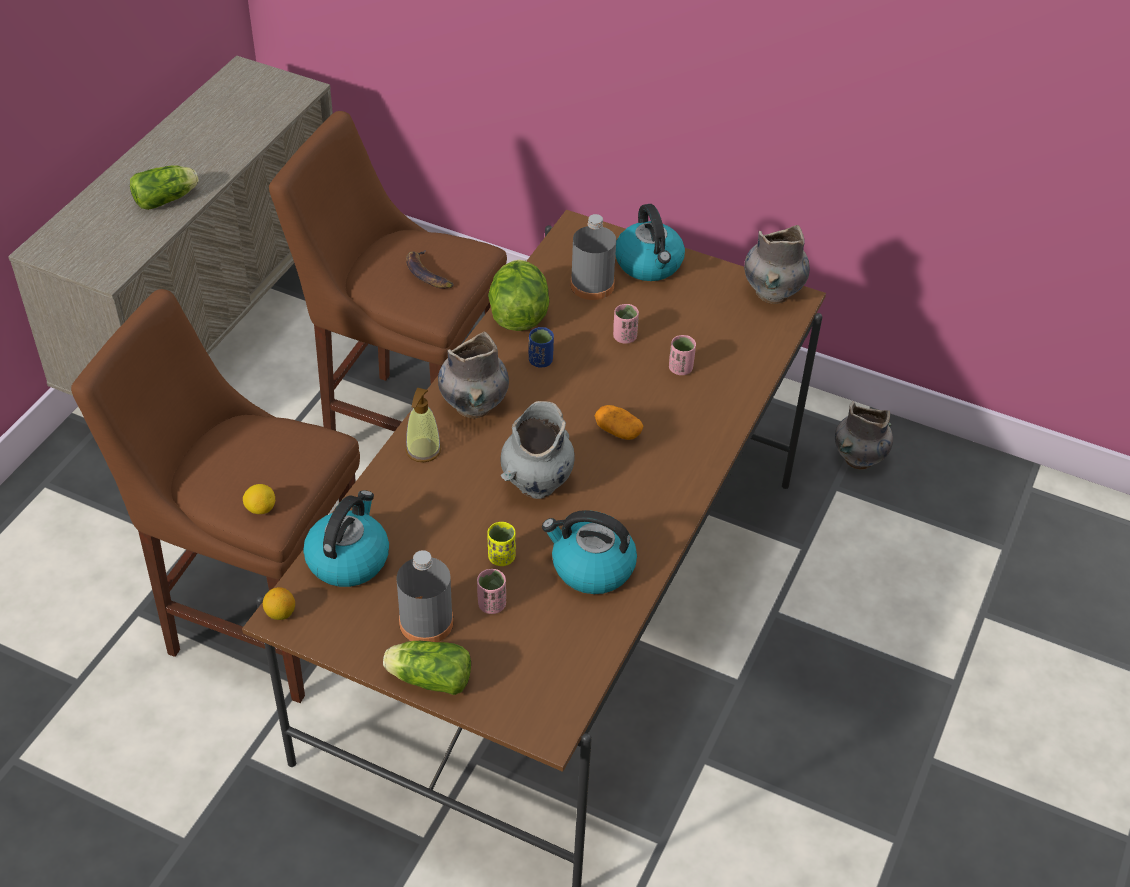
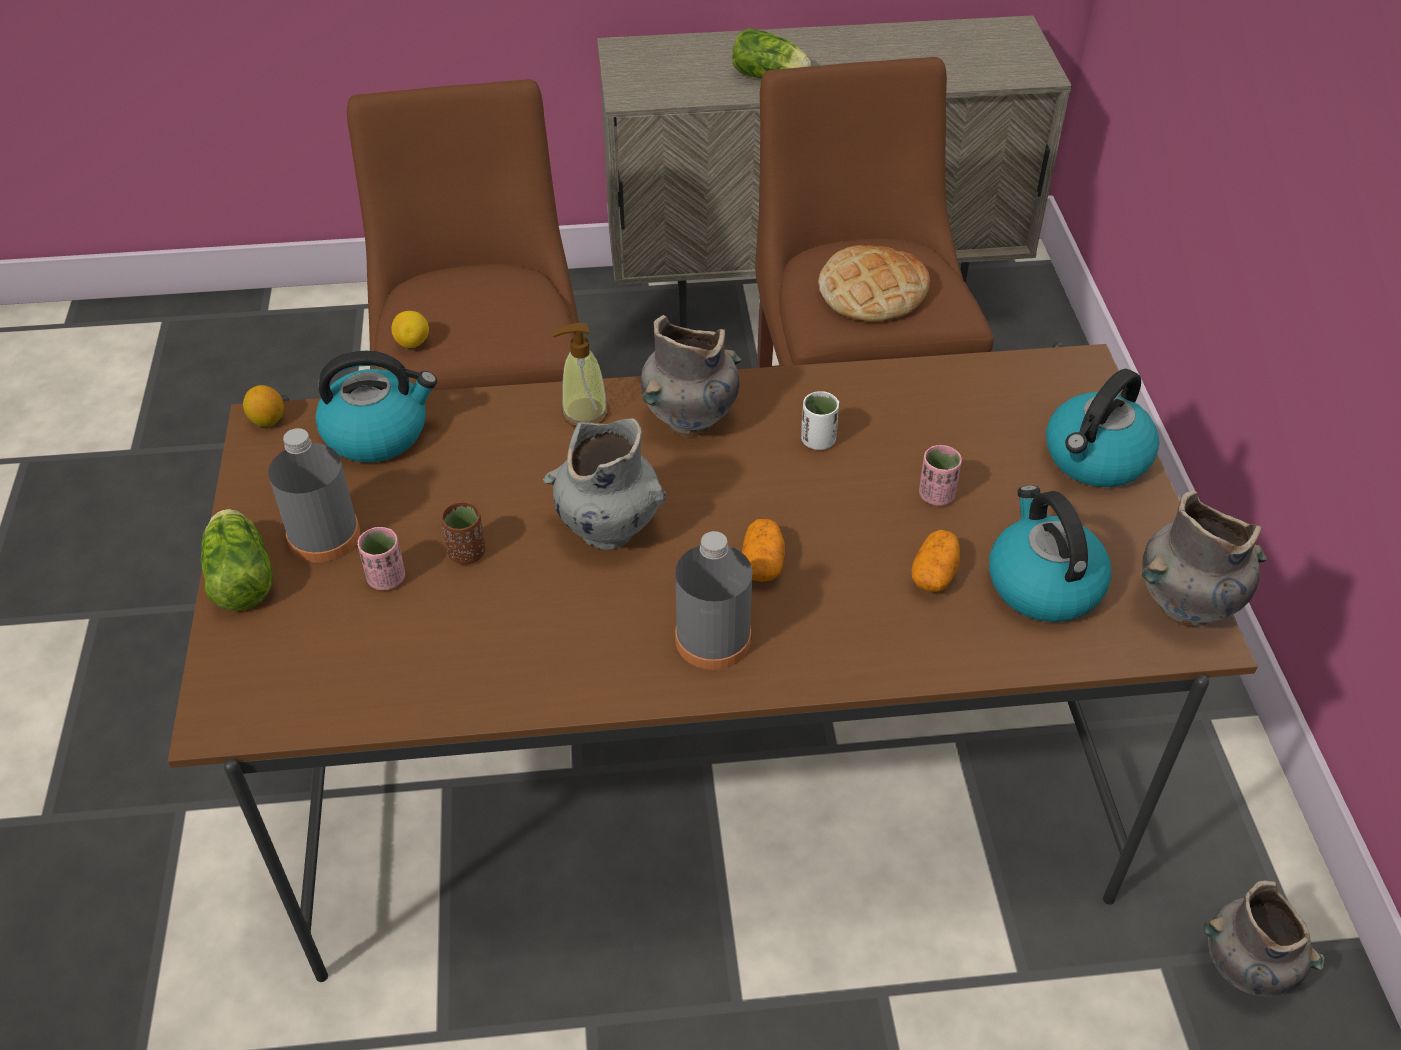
camera: 60 degrees right, 0 degrees up
(426, 274) = (872, 292): banana -> bread
(501, 557) = (467, 553): yellow cup -> brown cup
(518, 315) = (875, 388): lettuce -> none
(540, 361) = (818, 440): blue cup -> white cup
(591, 567) = (508, 642): kettle -> kettle (1042, 583)
(592, 285) = (997, 425): grey bottle -> grey bottle (713, 639)
(680, 369) = (934, 574): pink cup -> potato

